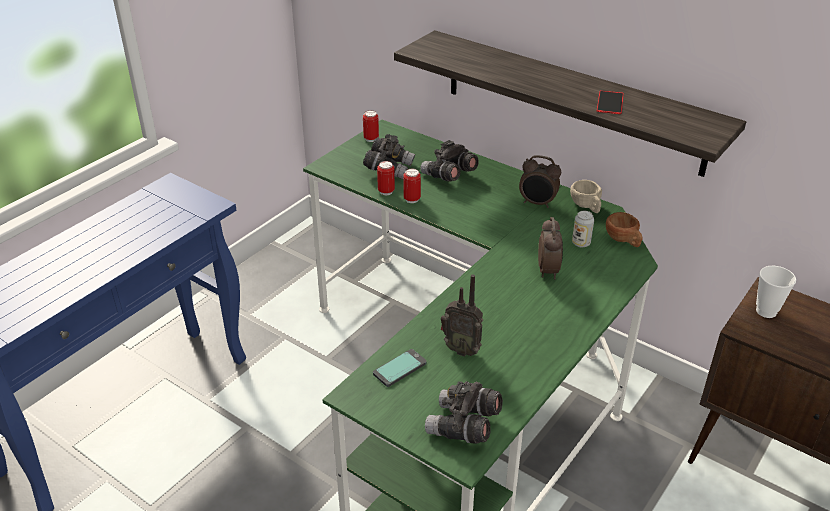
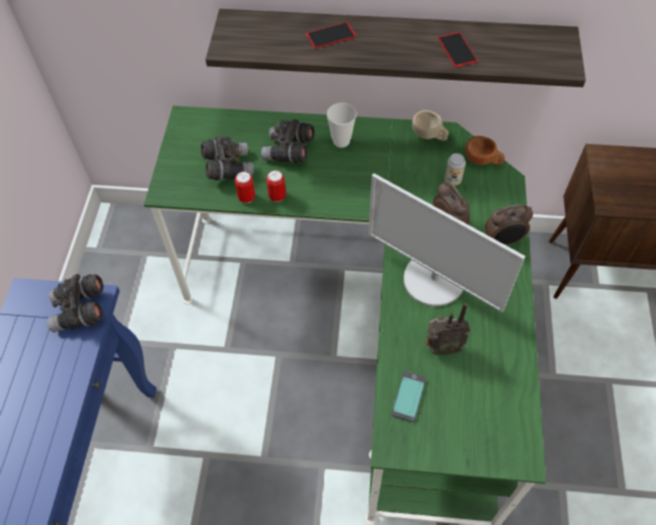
camera: 30 degrees left, 20 degrees up
(371, 139) = (182, 136): can -> none
(463, 426) = (499, 427): grey binoculars -> grey binoculars (80, 311)
(498, 302) = (434, 280): none -> monitor
(507, 66) = (331, 35): none -> phone
(537, 203) = (387, 150): alarm clock -> alarm clock (503, 241)
(766, 311) = (612, 177): cup -> cup (341, 141)

